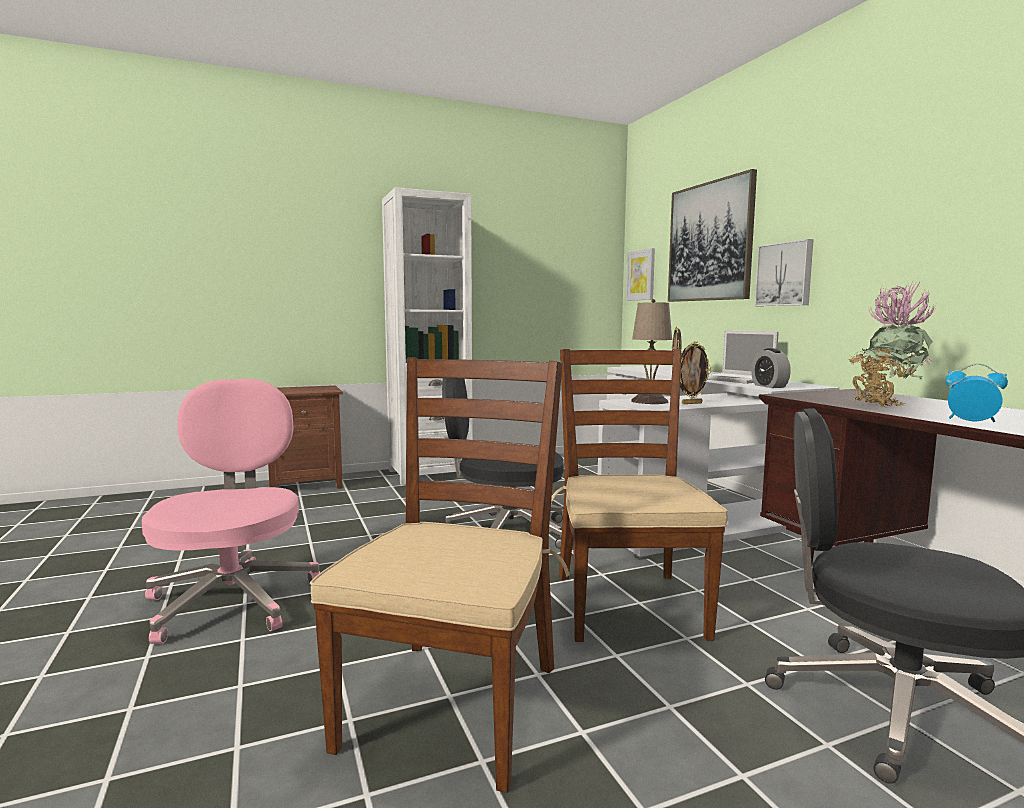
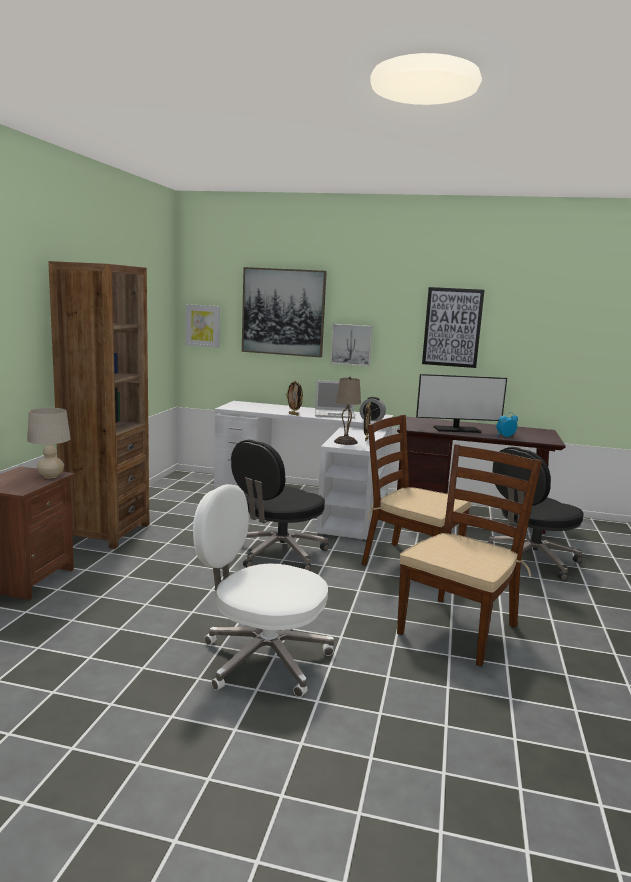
camera: 55 degrees left, 5 degrees up
(233, 599) = (262, 658): pink office chair -> white office chair
(321, 390) = (50, 476): none -> beige table lamp
(429, 474) = (106, 532): white bookcase -> brown bookcase
(453, 704) = (458, 629): brown chair -> brown chair turned 75 degrees clockwise
(884, 405) = (456, 430): potted plant -> monitor
(948, 213) = (452, 327): none -> picture

